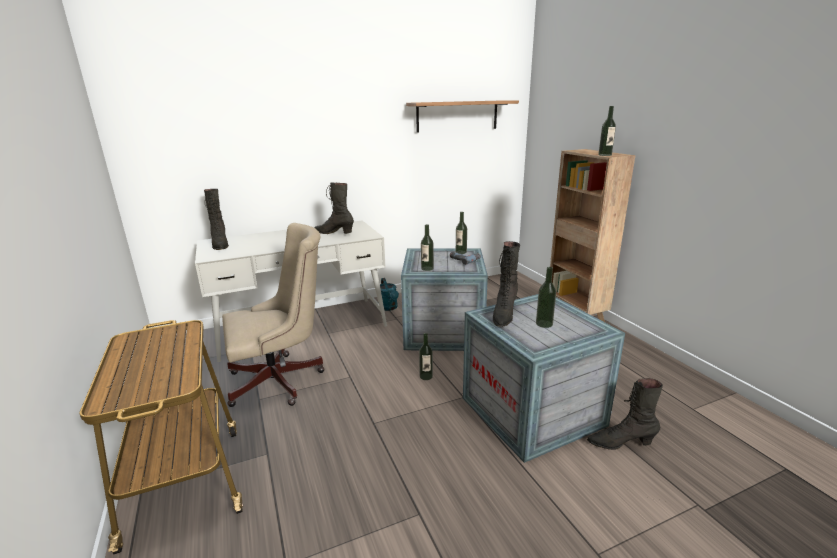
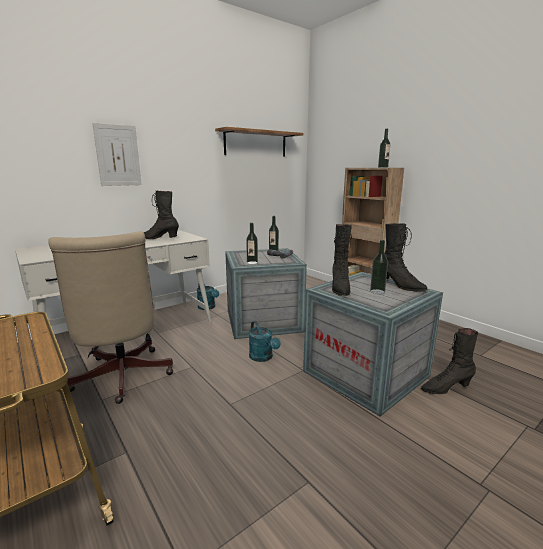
camera: 15 degrees left, 5 degrees down
(220, 244) = (43, 250): black boot -> black boot (399, 285)
(282, 380) = (122, 378): beige office chair -> beige office chair turned 105 degrees clockwise
(296, 142) = (118, 155): none -> picture
(426, 376) = (263, 357): bottle -> turquoise watering can

